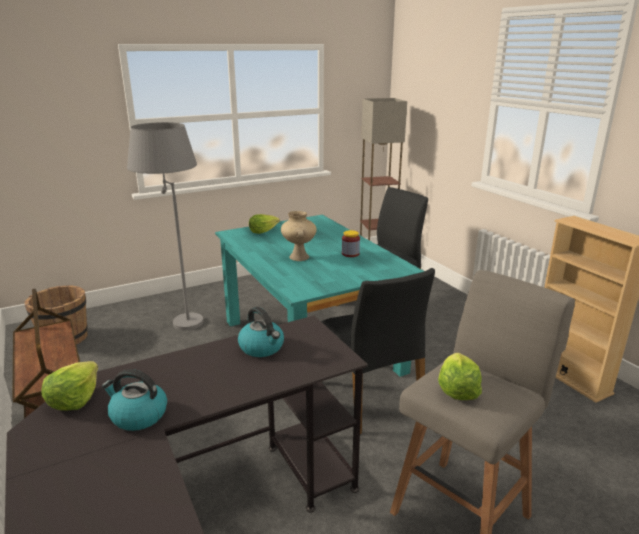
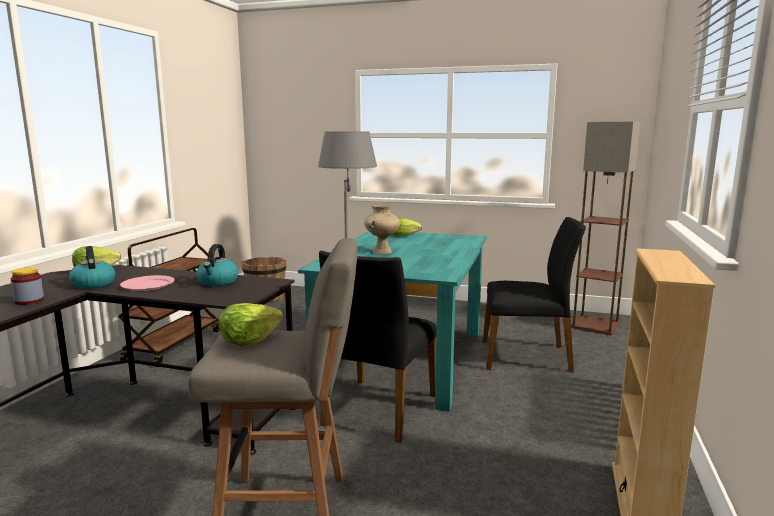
camera: 45 degrees right, 10 degrees down
(207, 385) = (147, 285): none -> pink plate
(350, 254) = (428, 259): jar -> jar (29, 301)

